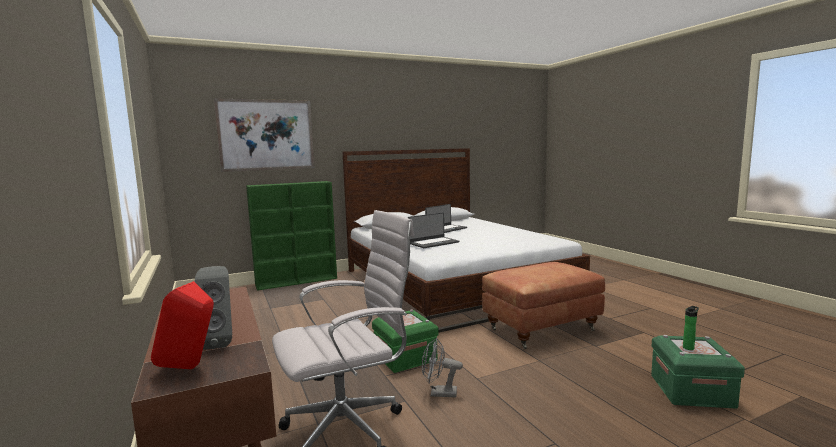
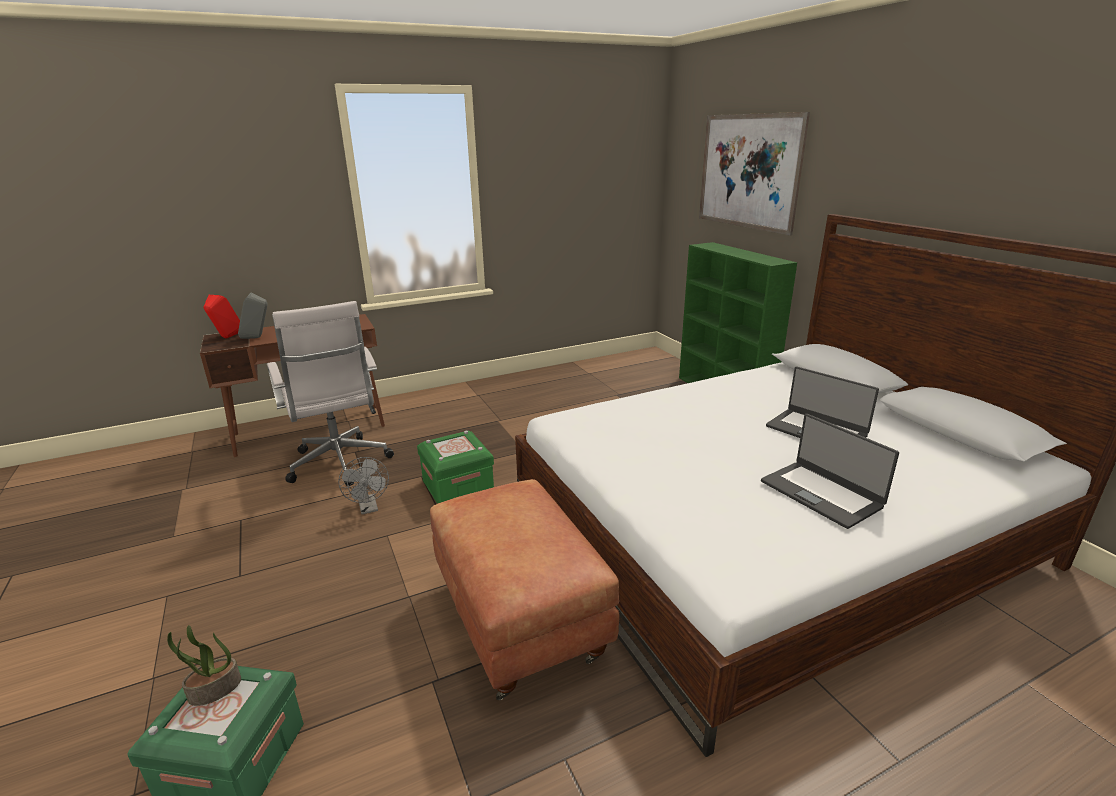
camera: 90 degrees right, 15 degrees up
(433, 243) = (658, 416): laptop -> laptop (821, 493)
(439, 393) = (369, 508): grey fan -> grey fan turned 150 degrees clockwise
(689, 347) = (214, 690): bottle -> potted plant

